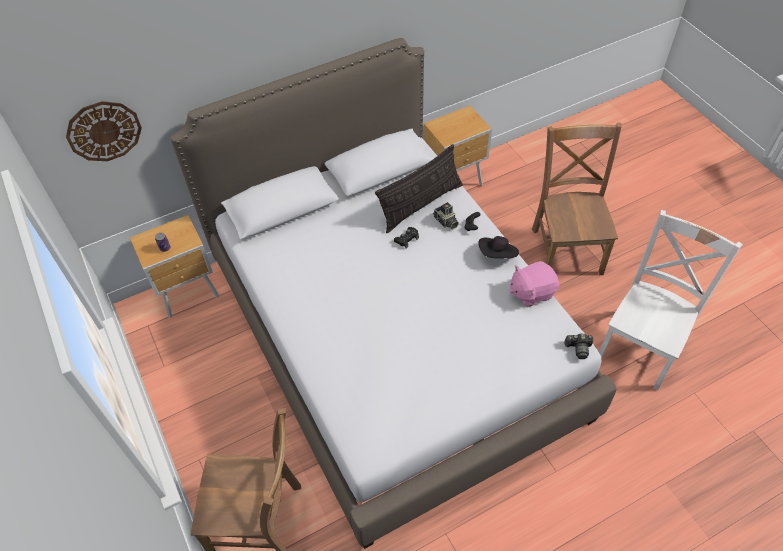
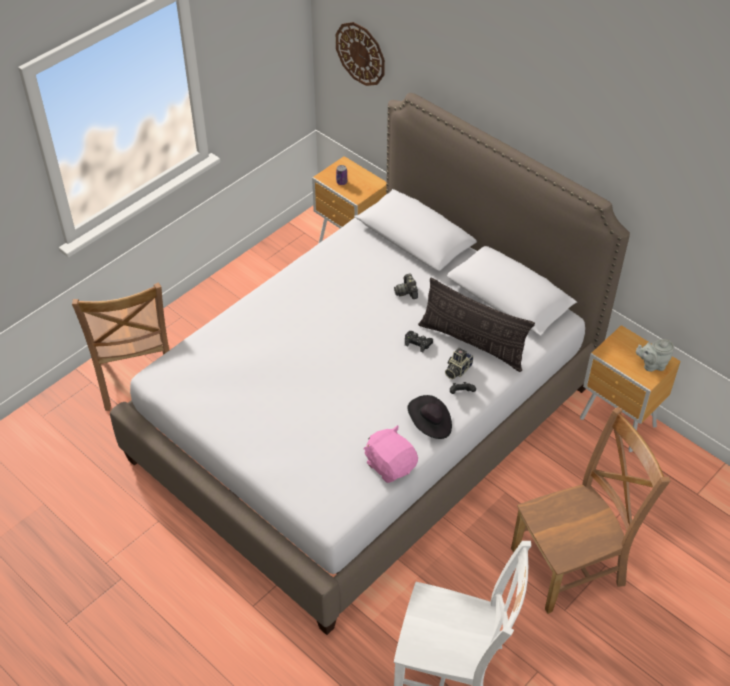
camera: 70 degrees right, 5 degrees down
(468, 120) = (652, 365): none -> grey teapot
(578, 348) = (329, 519): camera -> camera (407, 291)

